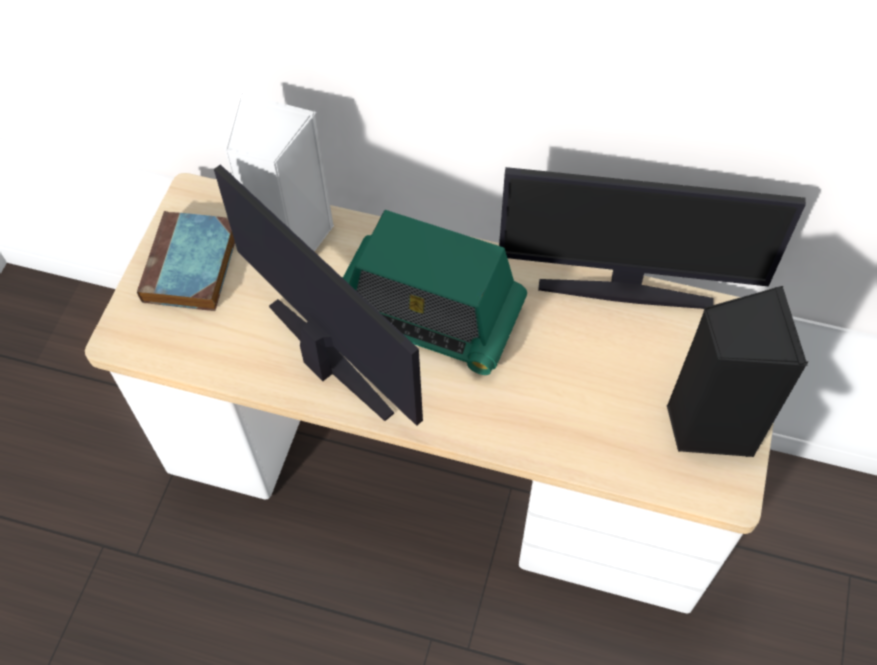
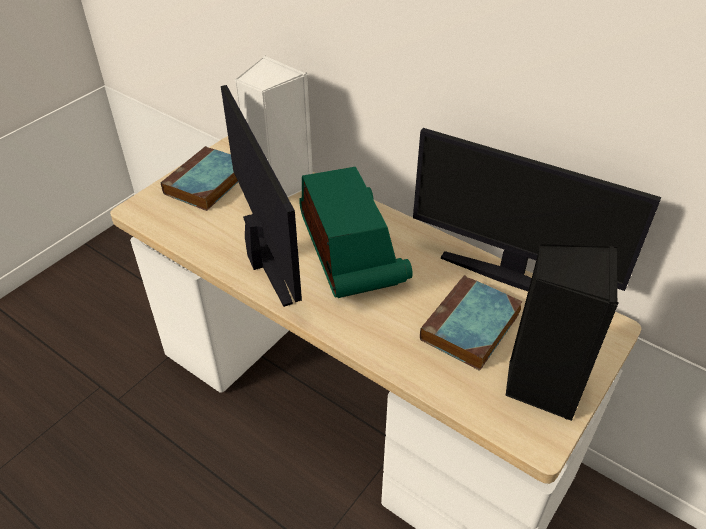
camera: 20 degrees right, 15 degrees down
(427, 313) = (350, 250): radio -> radio turned 150 degrees counterclockwise
(608, 377) = (470, 328): none -> book

